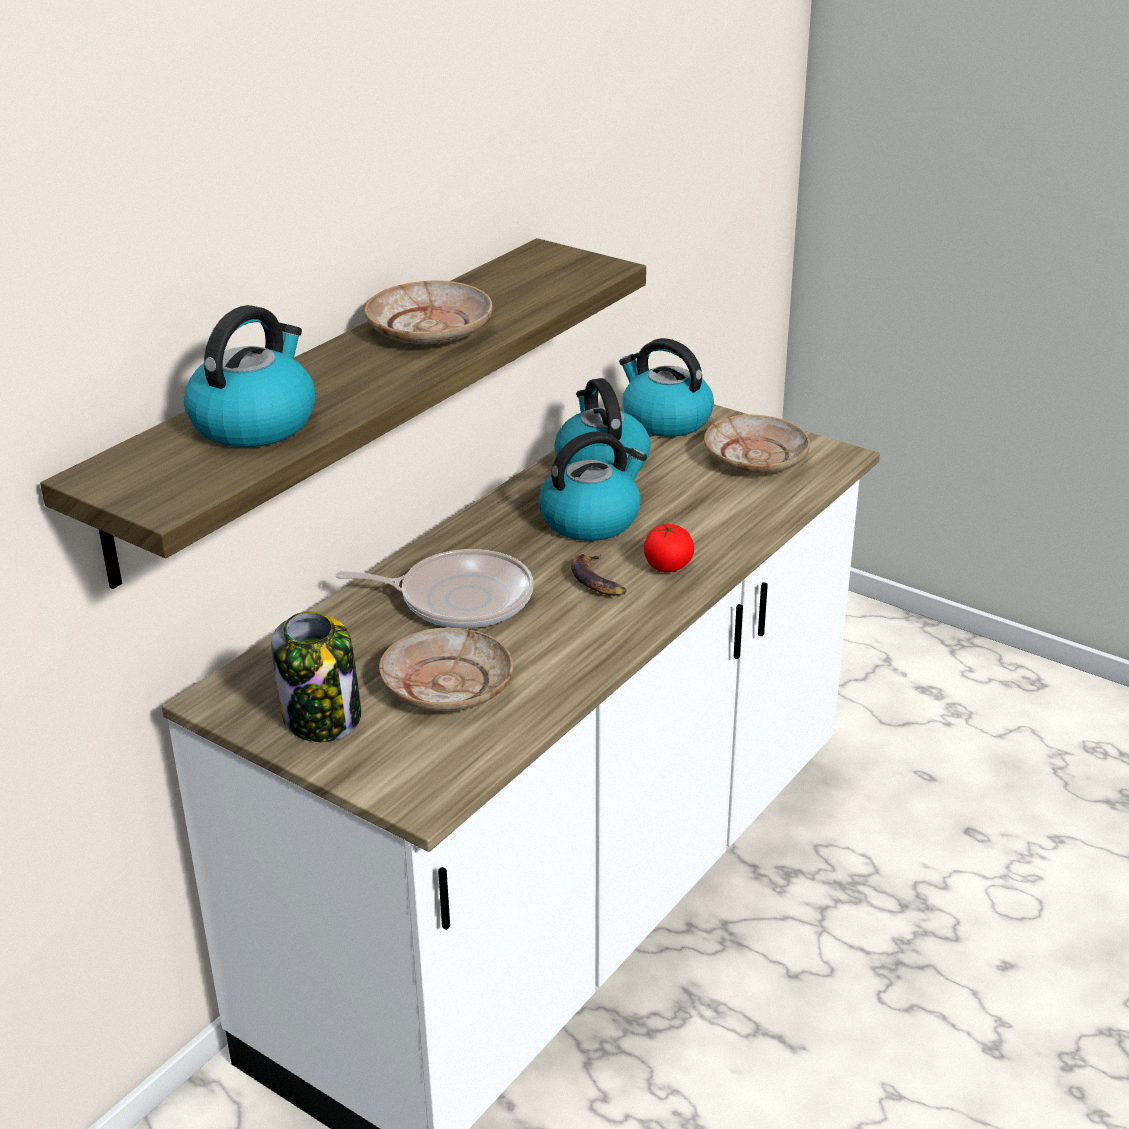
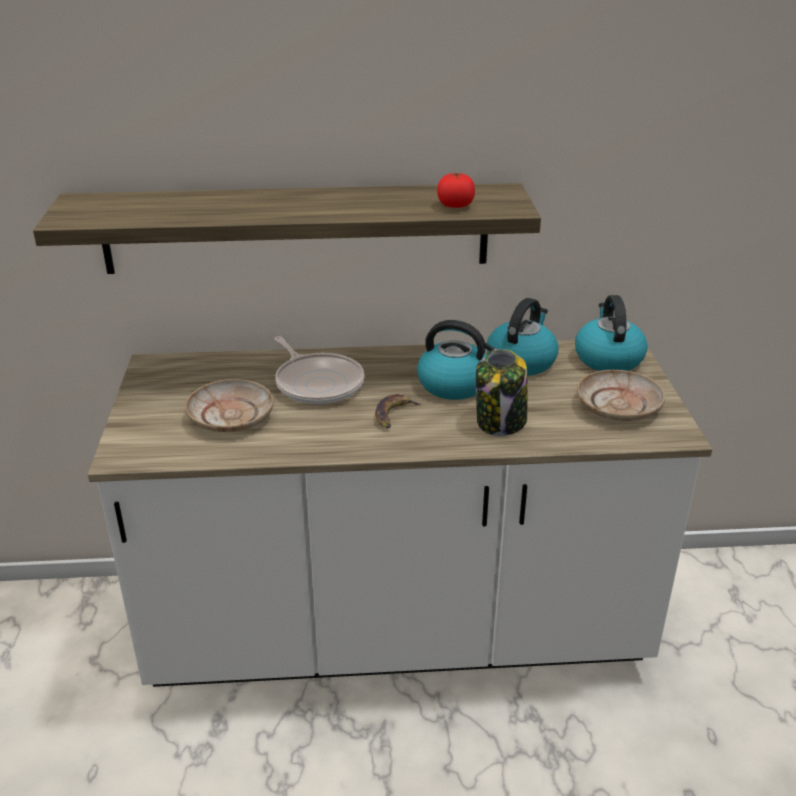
camera: 50 degrees right, 0 degrees up
(254, 423) = (174, 206): kettle -> none
(323, 718) = (163, 396): jar -> jar (501, 422)
(430, 329) = (347, 201): beige plate -> none
(667, 566) = (442, 430): tomato -> tomato (455, 206)

